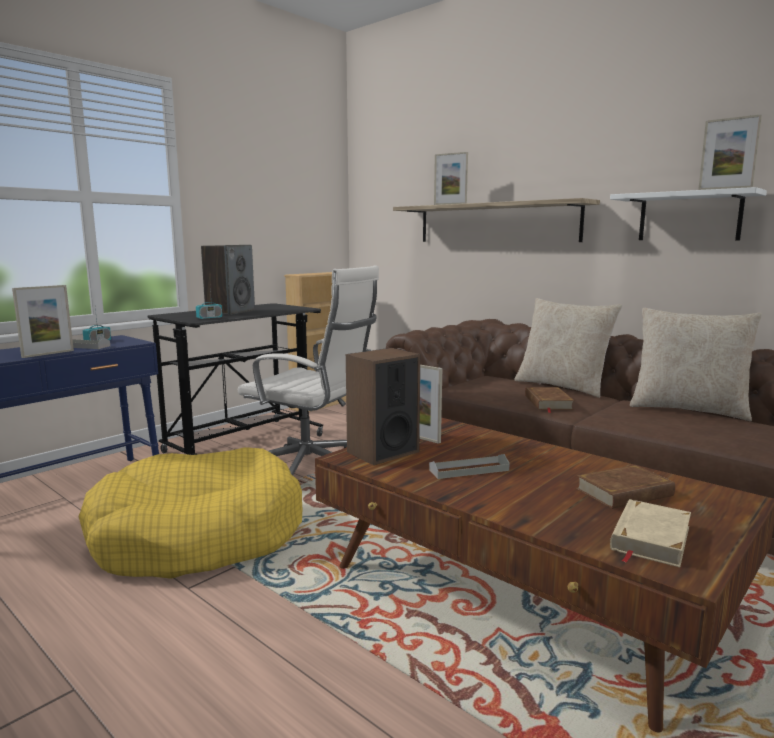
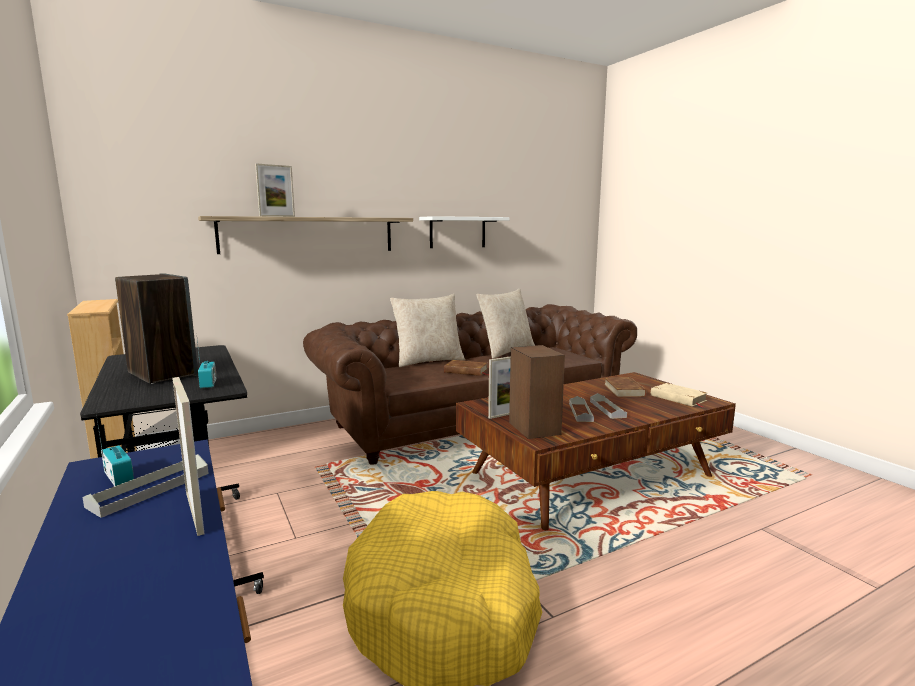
camera: 70 degrees left, 0 degrees up
(312, 471) = (339, 517): white office chair -> none
(503, 484) = (607, 409): none -> grey tray
(724, 188) = (491, 216): picture frame -> none

